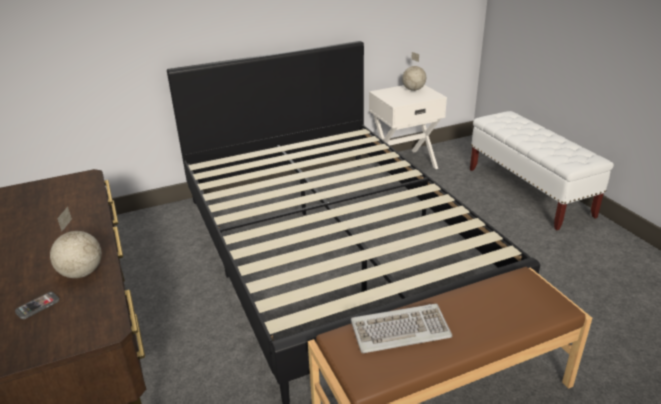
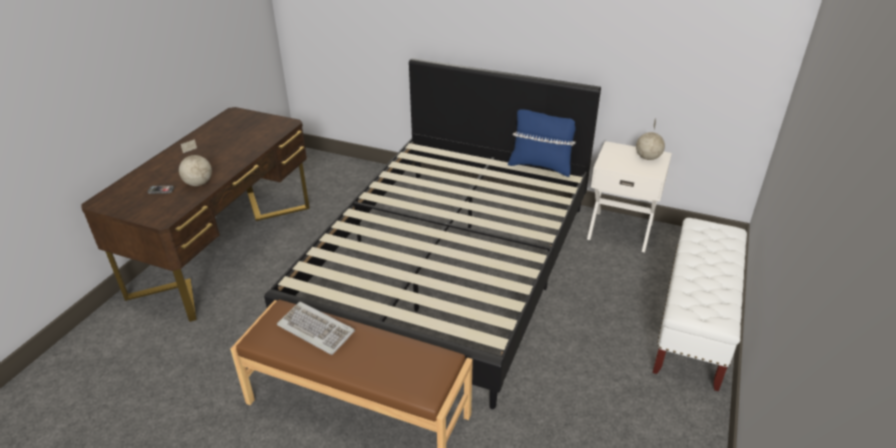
camera: 45 degrees right, 5 degrees up
(326, 134) = (540, 166): none -> blue pillow

